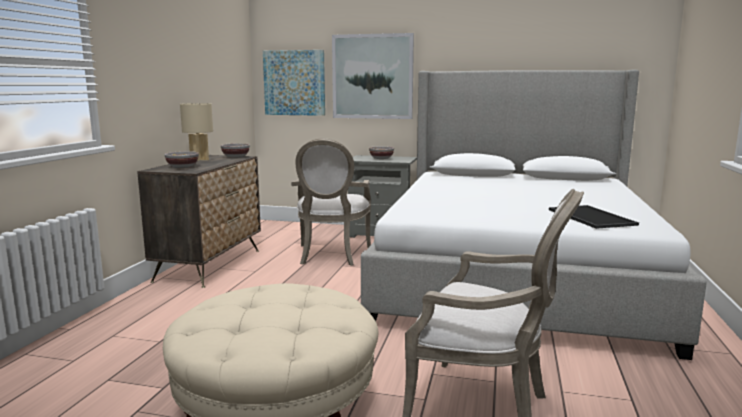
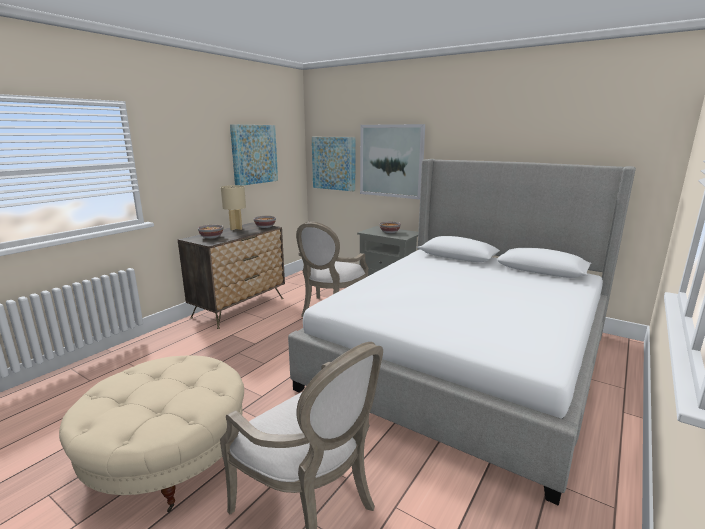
camera: 20 degrees right, 5 degrees up
(206, 67) = (254, 154): none -> picture
(589, 217) = (493, 333): tray -> none

